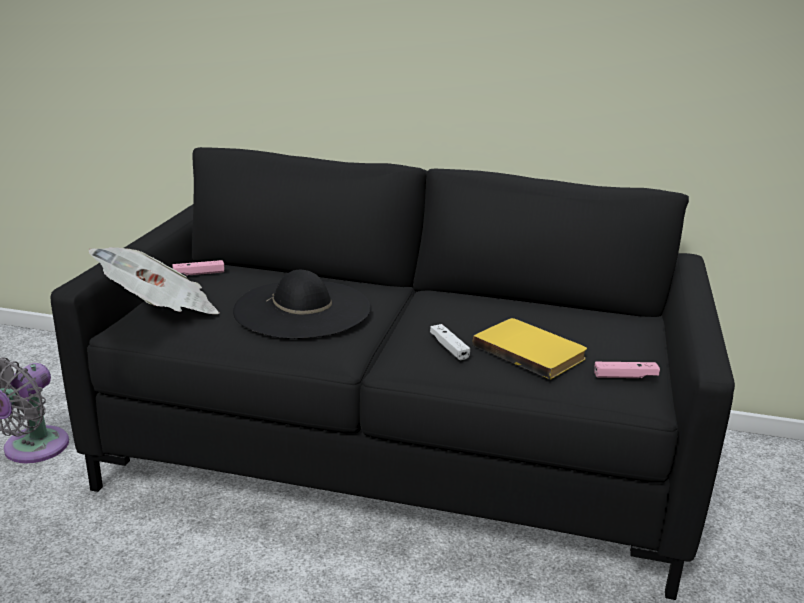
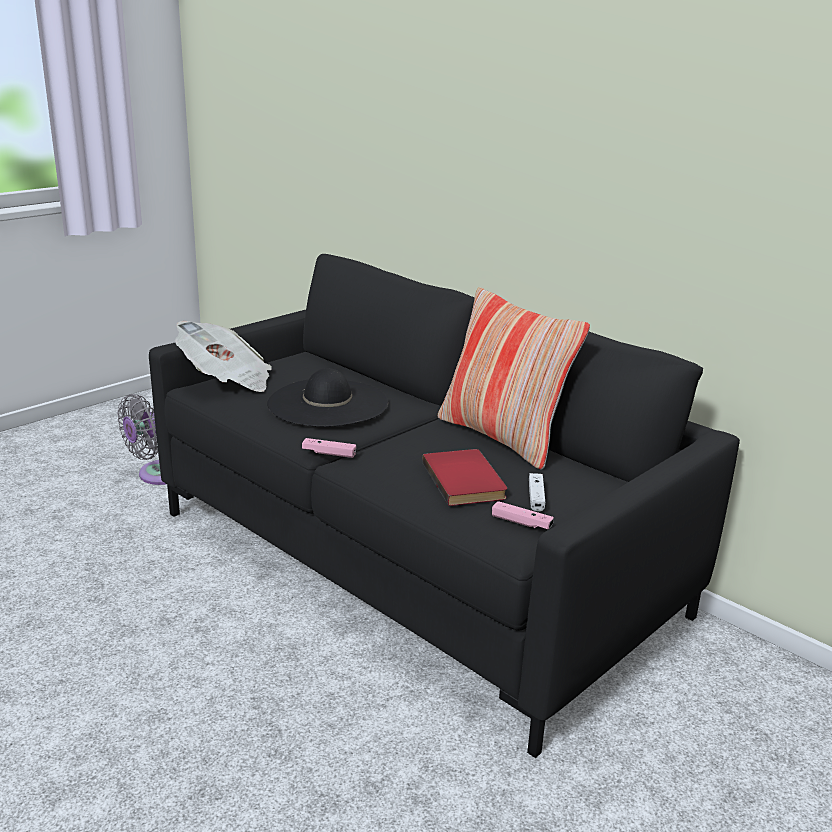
camera: 30 degrees right, 0 degrees up
(199, 273) = (288, 359): pink game controller -> pink game controller (329, 453)
(449, 347) = (401, 460): white game controller -> white game controller (536, 497)
(504, 302) = (502, 437): none -> pillow
(531, 351) = (466, 480): yellow book -> red book

